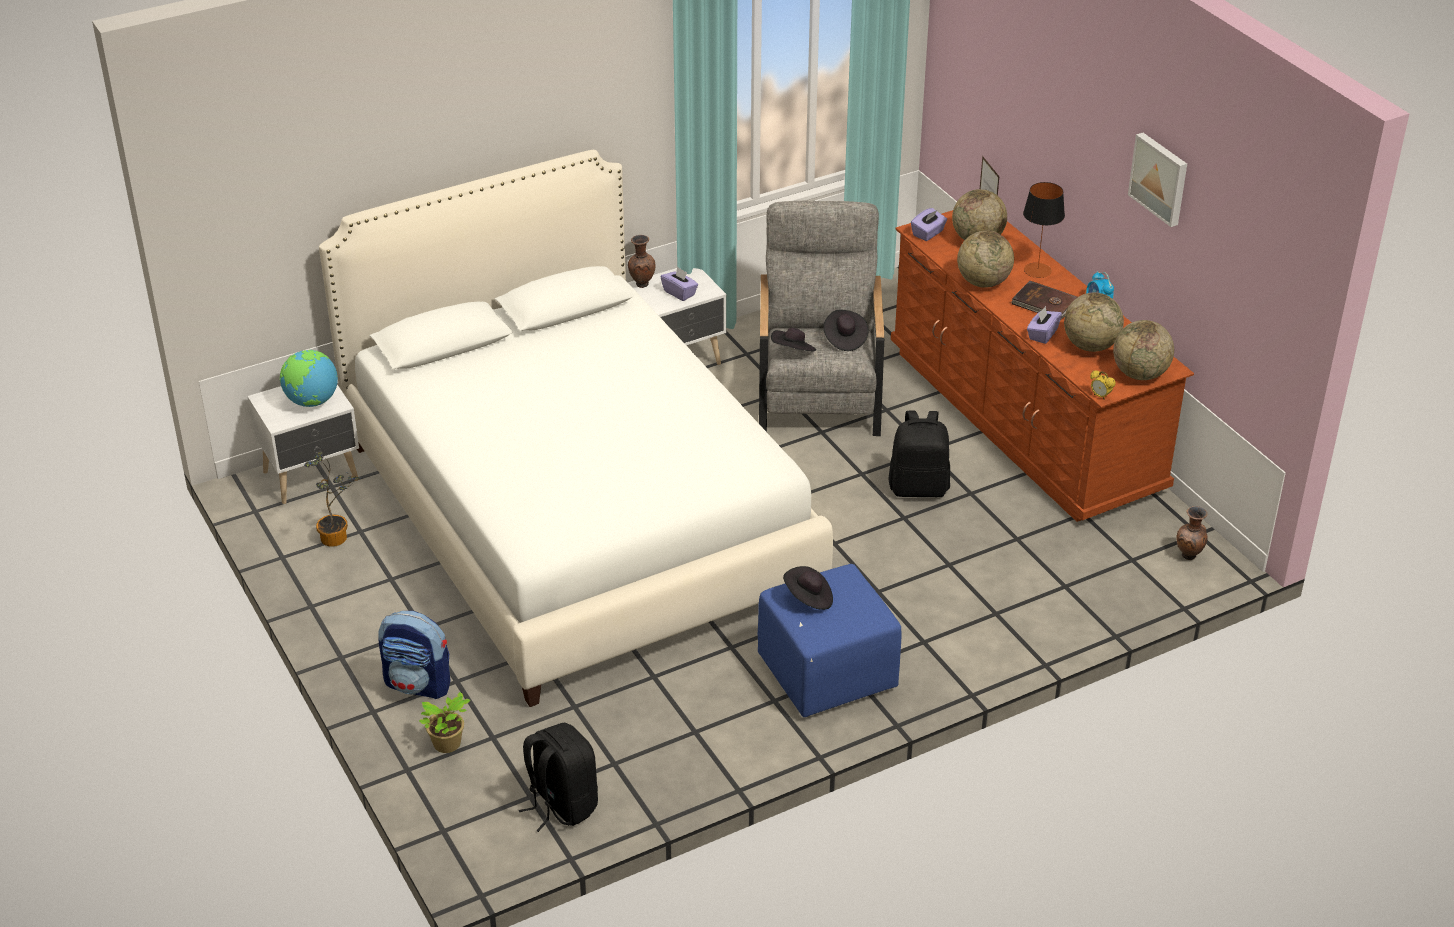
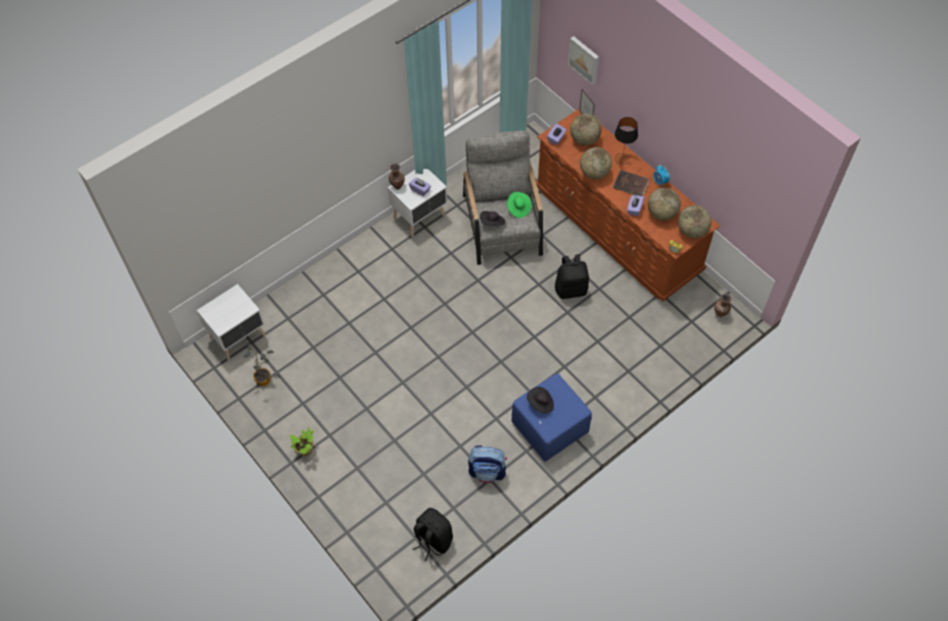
camera: 10 degrees left, 20 degrees up
(311, 401) = (234, 308): globe -> none
(419, 684) = (337, 474): backpack -> backpack (487, 471)
(448, 745) = (364, 512): potted plant -> potted plant (306, 451)
(578, 517) = (393, 341): white bed -> none
(844, 339) = (518, 208): black hat -> green hat
(1160, 178) = (699, 130): picture -> picture (584, 59)

